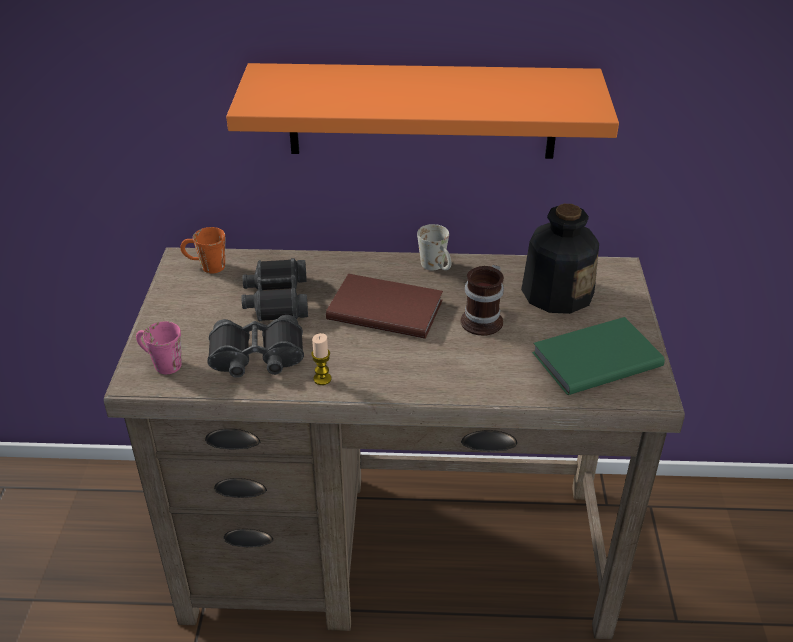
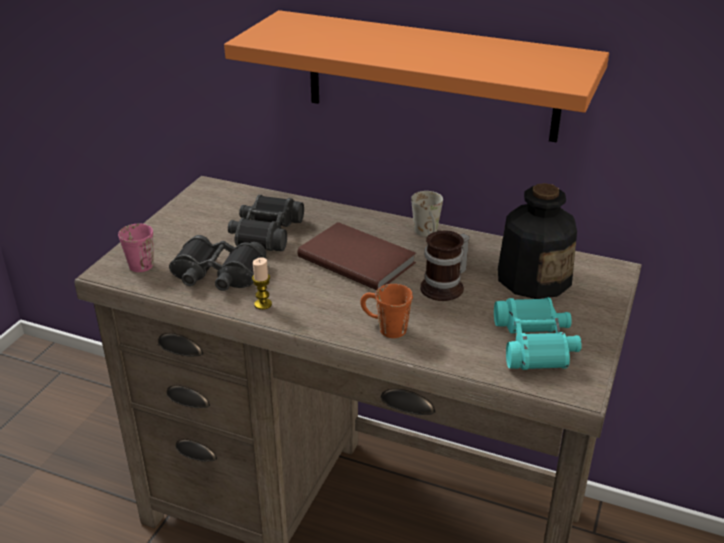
camera: 20 degrees right, 5 degrees down
(205, 266) = (223, 195): orange mug -> orange mug (384, 327)
(593, 358) = (535, 344): green book -> turquoise binoculars

